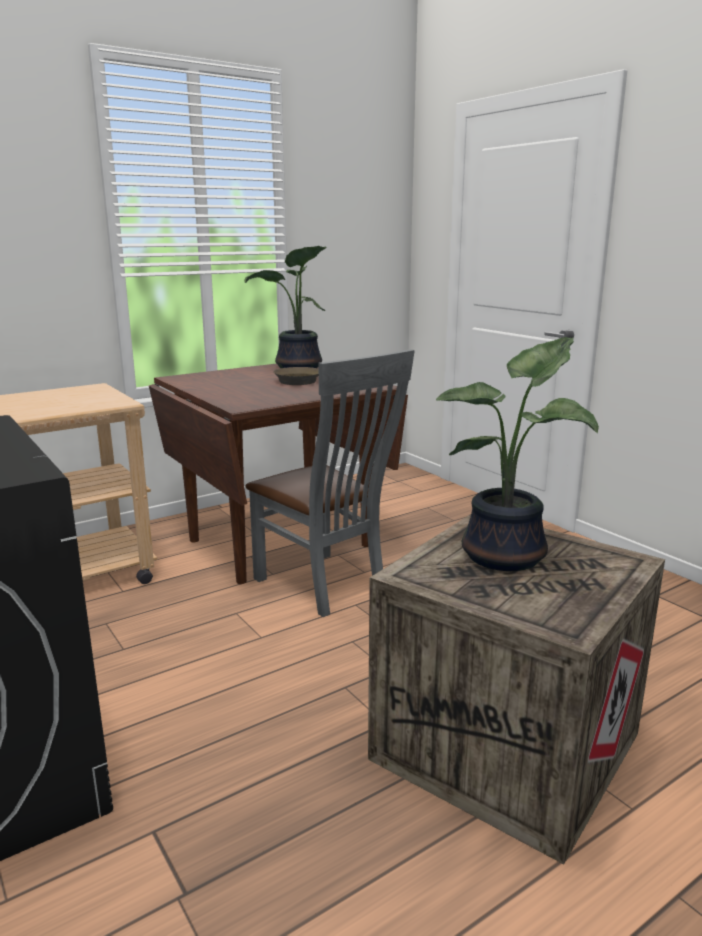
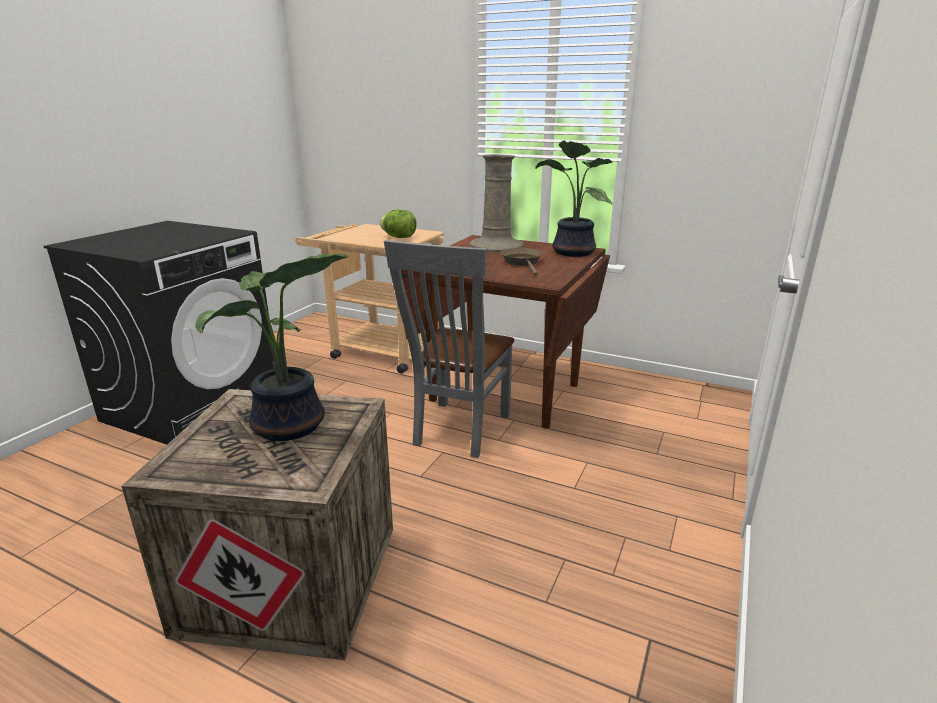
camera: 60 degrees right, 5 degrees up
(88, 397) = (399, 237): none -> lettuce
(225, 378) = (496, 246): none -> beige vase

